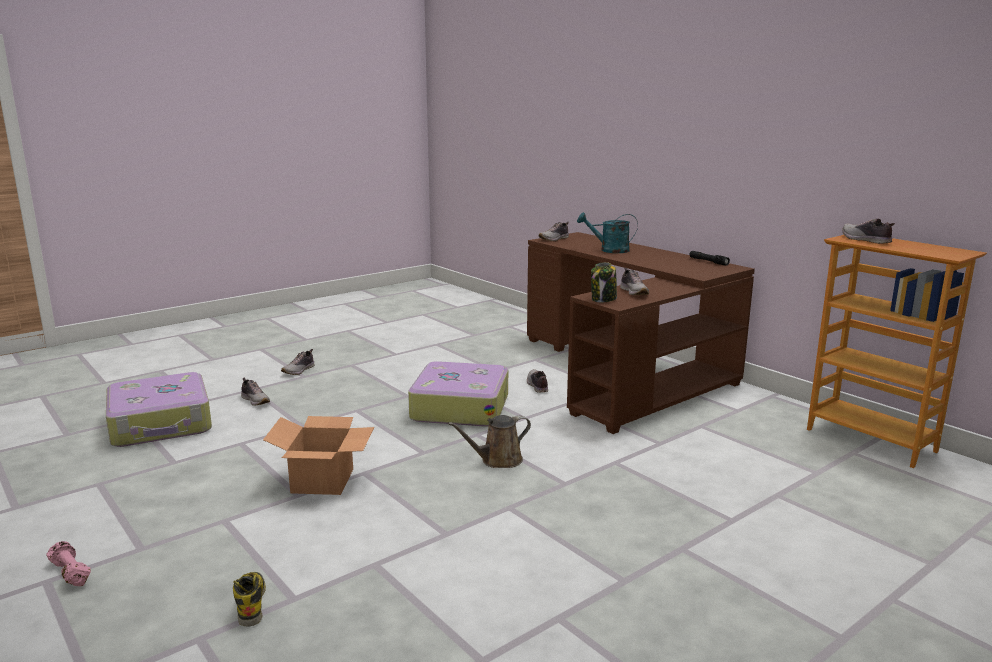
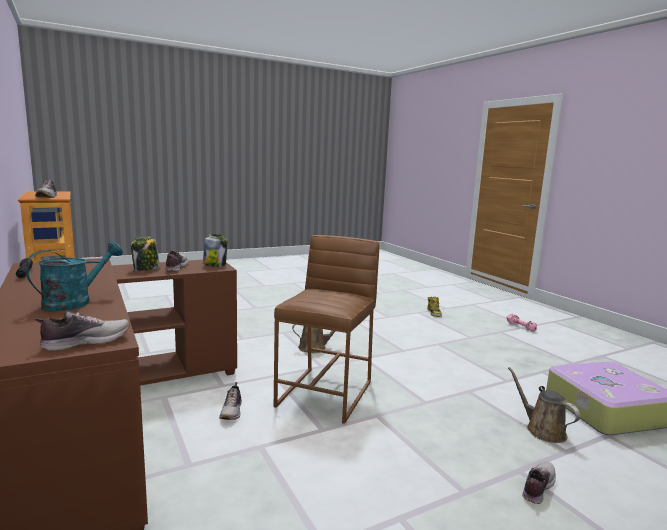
camera: 170 degrees left, 5 degrees down
(256, 400) = (542, 430): shoe -> brown watering can
(322, 480) = (428, 349): cardboard box -> none
(460, 407) = (326, 393): suitcase -> brown stool
(609, 250) = (75, 302): turquoise watering can -> turquoise watering can turned 75 degrees counterclockwise
(656, 288) = (146, 269): none -> jar

